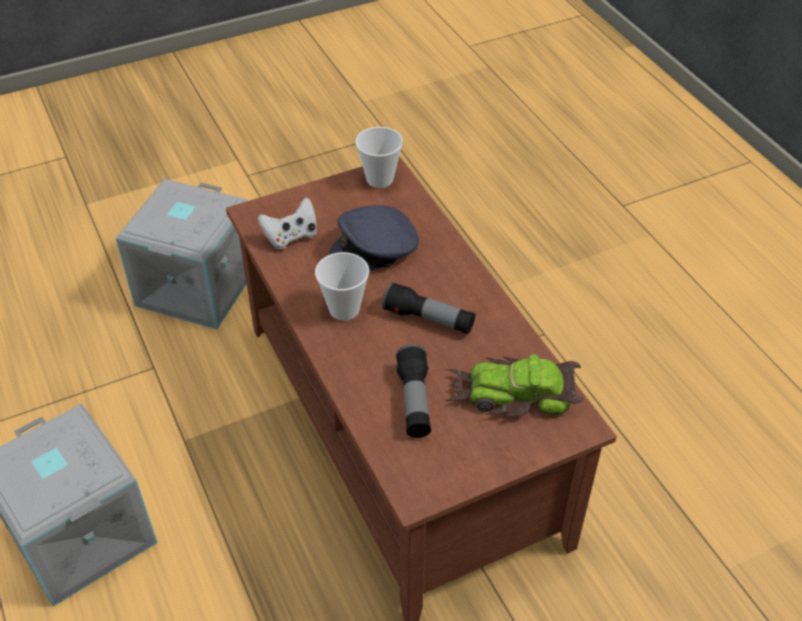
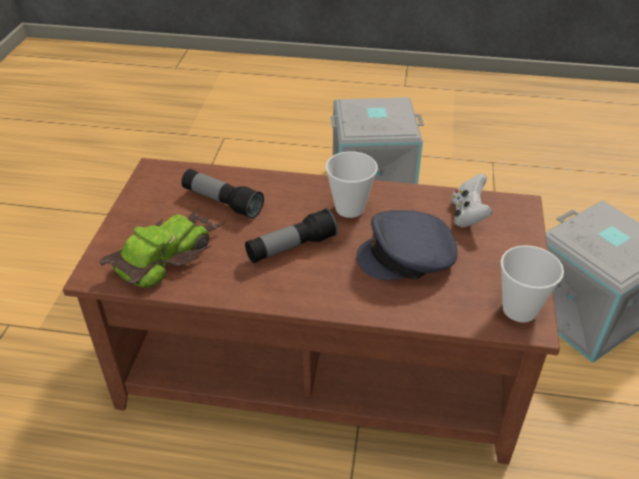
camera: 125 degrees right, 5 degrees down
(376, 249) = (408, 257): grey cap -> grey cap turned 105 degrees counterclockwise

